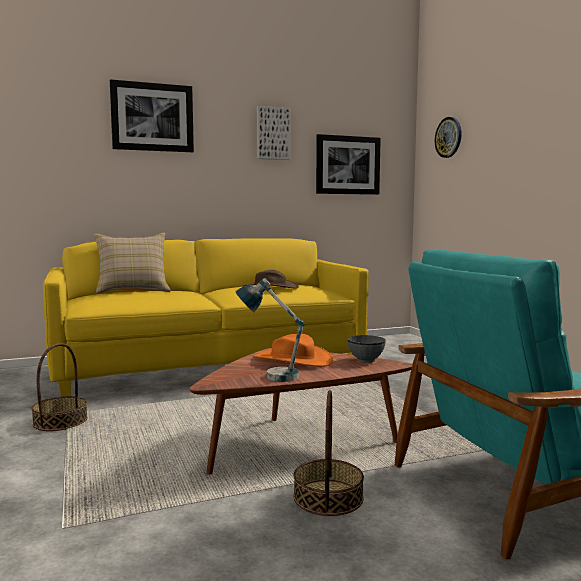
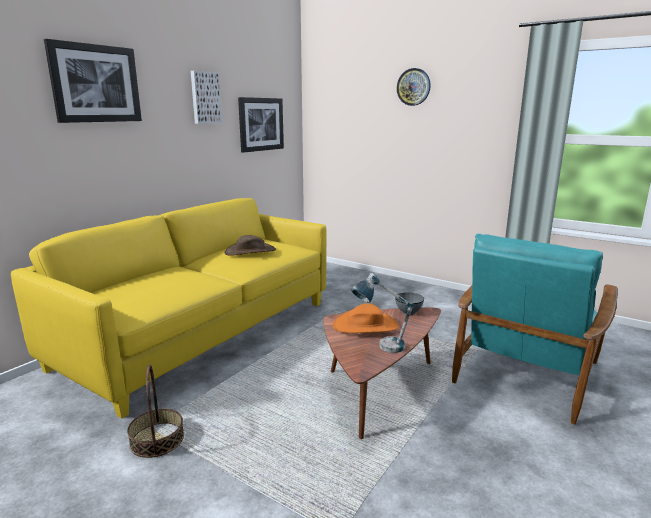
camera: 35 degrees left, 10 degrees up
(133, 290) = (130, 280): beige pillow -> none
(328, 497) = (452, 423): basket -> none
(448, 137) = (341, 102): wall clock -> wall clock (413, 87)

